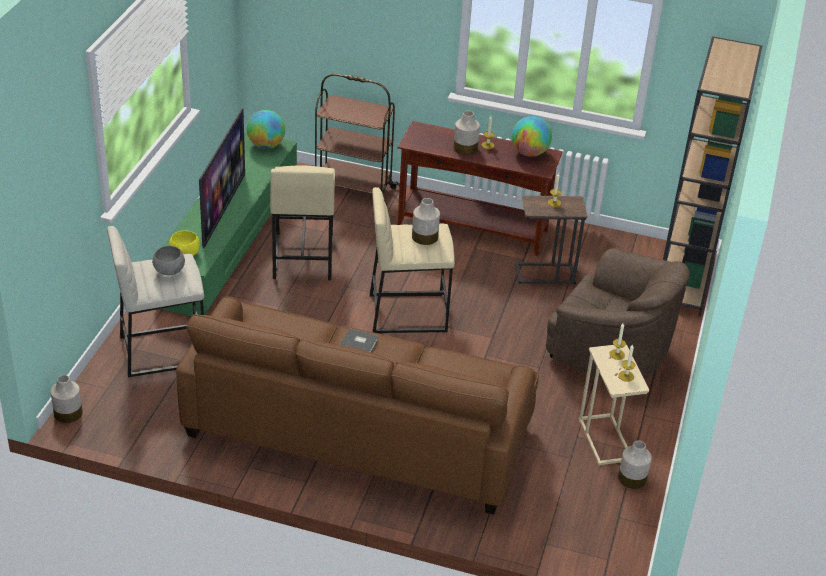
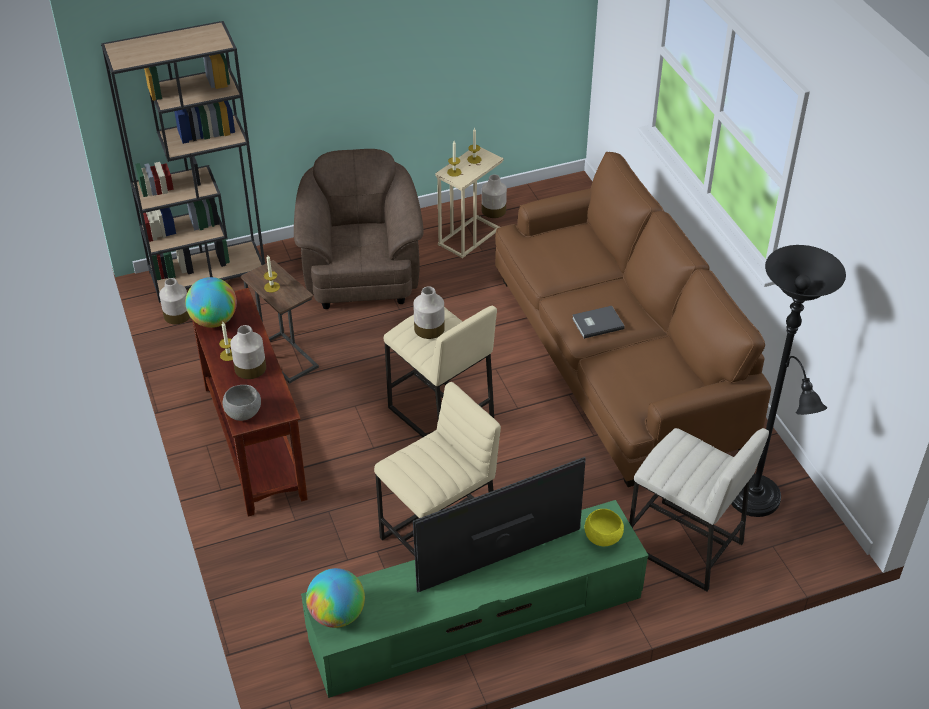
camera: 125 degrees left, 5 degrees up
(68, 413) = (829, 548): beige vase -> beige vase (177, 315)
(146, 407) = (757, 502): none -> black floor lamp
(169, 271) = (684, 459): grey bowl -> grey bowl (243, 413)
(353, 189) = (271, 576): brown cart -> none

